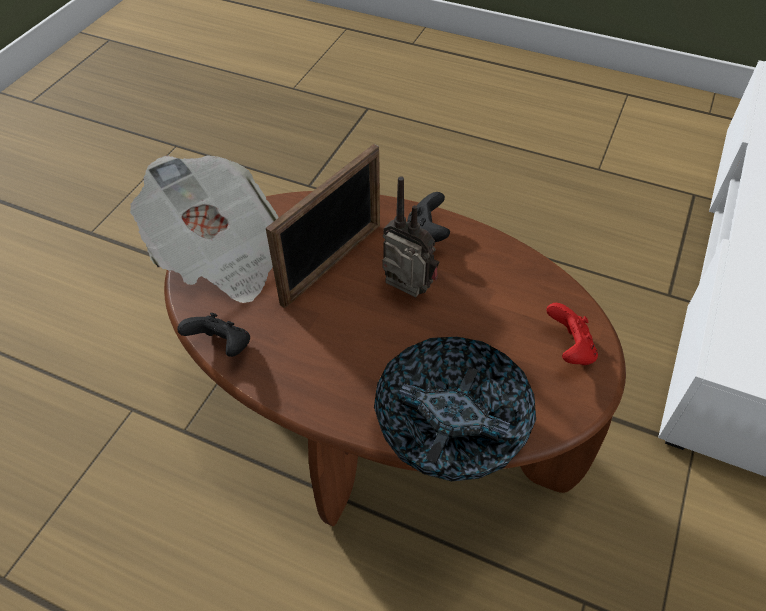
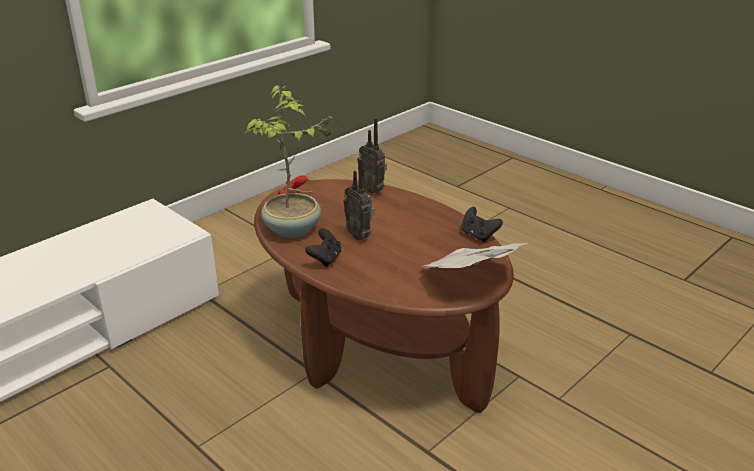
camera: 160 degrees left, 20 degrees down
(333, 263) = (396, 258): picture frame -> none
(450, 429) = (373, 190): bowl -> radio
(510, 278) = (293, 230): none -> potted plant

